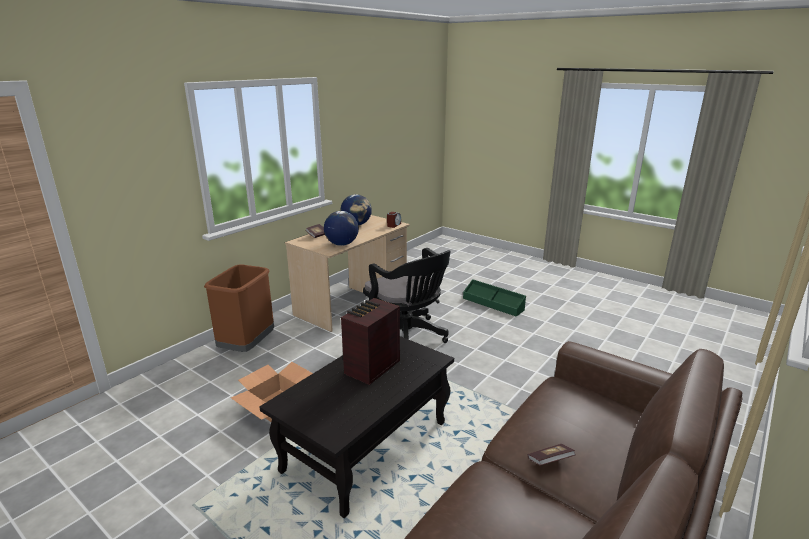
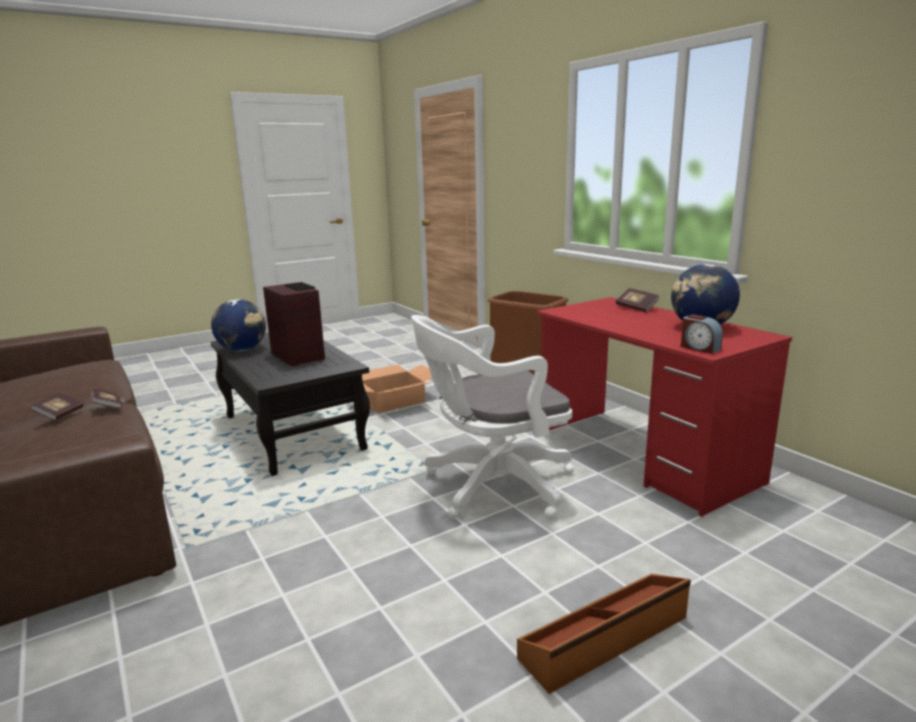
camera: 110 degrees right, 5 degrees down
(341, 244) = (586, 316): globe -> globe (242, 349)
(353, 302) = (643, 456): beige desk -> red desk
(407, 337) = (492, 486): black office chair -> white office chair
(493, 304) = (606, 639): green storage box -> brown storage box
(515, 440) = (108, 407): none -> book

